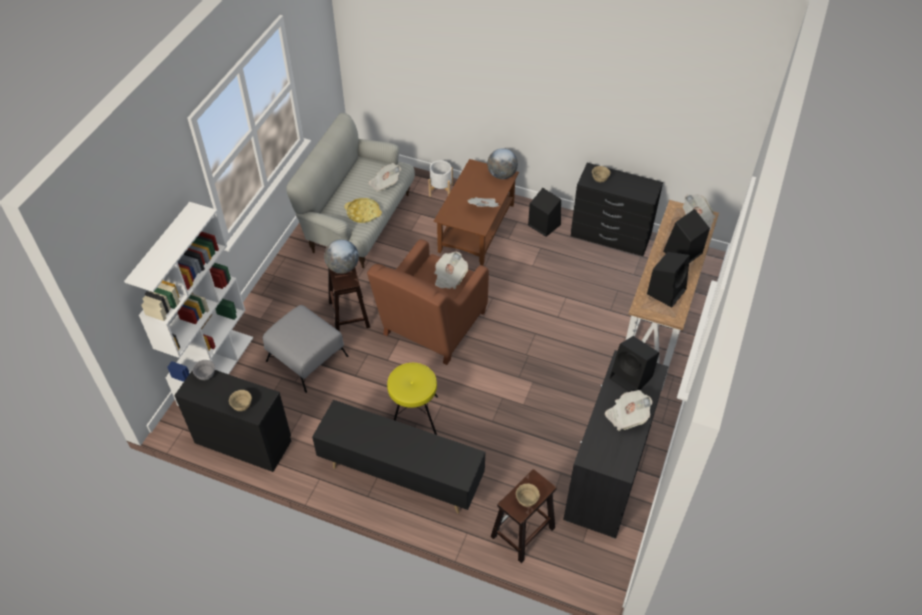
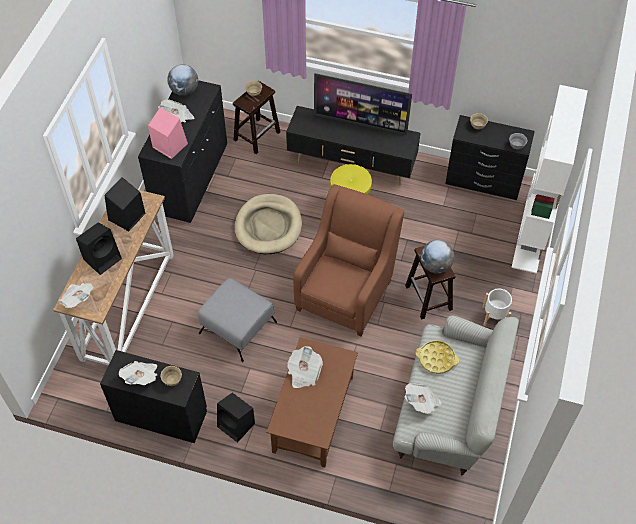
camera: 175 degrees right, 5 degrees up
(307, 359) = (454, 251): grey ottoman -> grey ottoman (237, 327)
(386, 455) = (360, 124): none -> television
(441, 190) = (361, 469): white planter -> white planter (494, 316)
(449, 277) = (331, 280): newspaper -> newspaper (141, 377)
(501, 175) = (286, 424): globe -> globe (184, 90)
(510, 402) = (268, 226): none -> beige dog bed
(632, 378) = (169, 145): black speaker -> pink speaker

